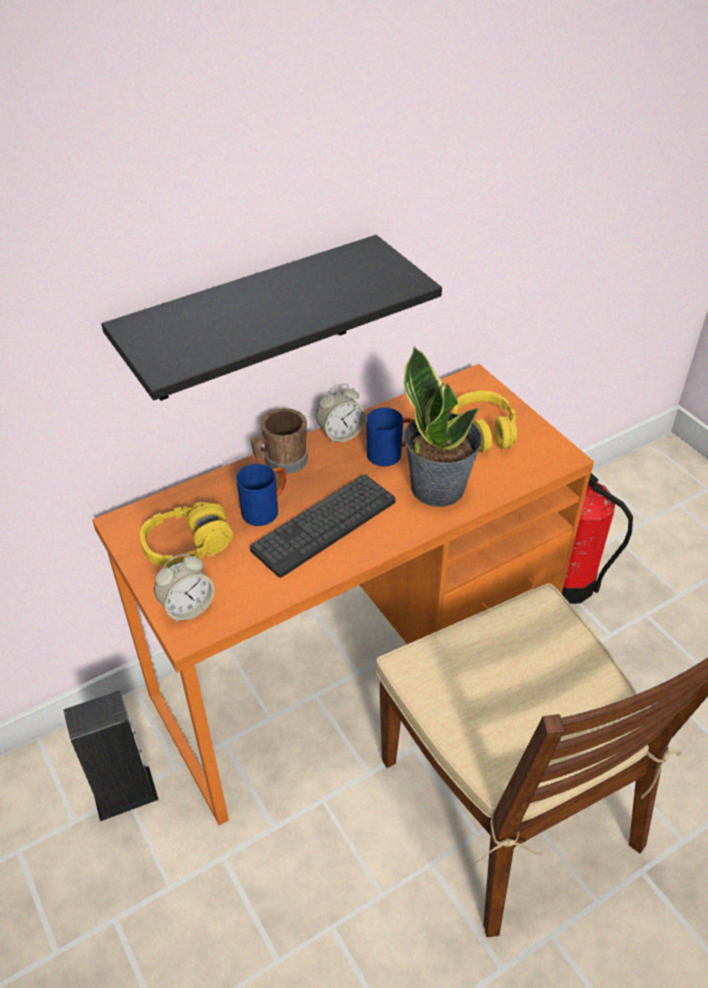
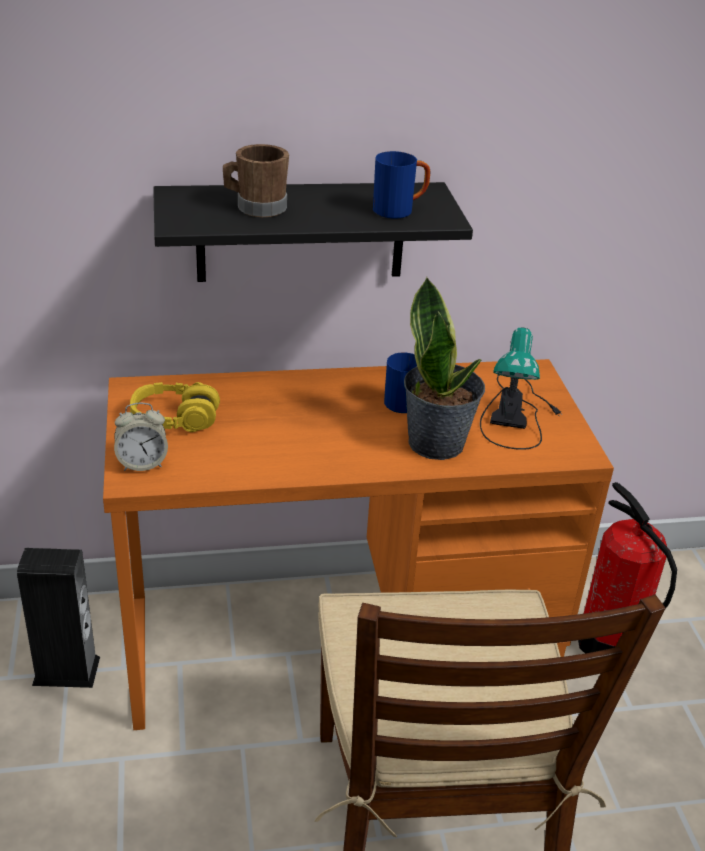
camera: 20 degrees right, 10 degrees down
(266, 509) = (262, 413): blue mug -> blue mug (400, 210)
(281, 461) = (302, 382): brown mug -> brown mug (256, 207)
(324, 525) = (307, 440): keyboard -> none
(341, 434) = (372, 377): alarm clock -> none
(484, 431) = (515, 412): yellow headphones -> table lamp

